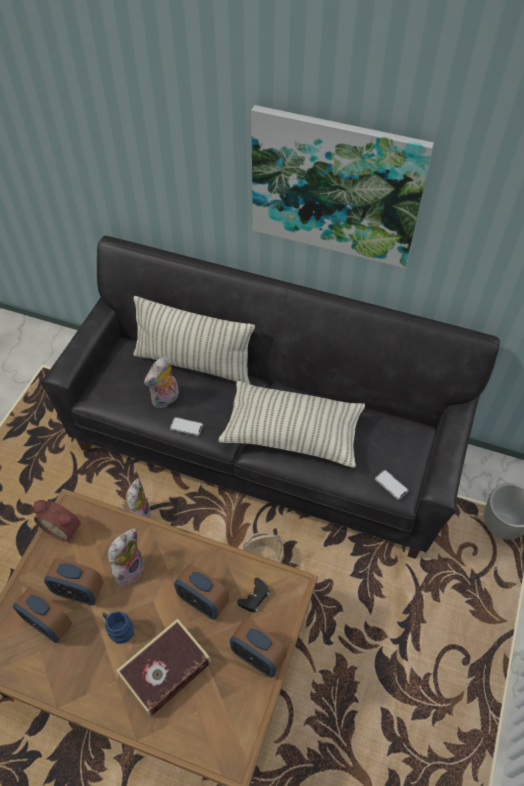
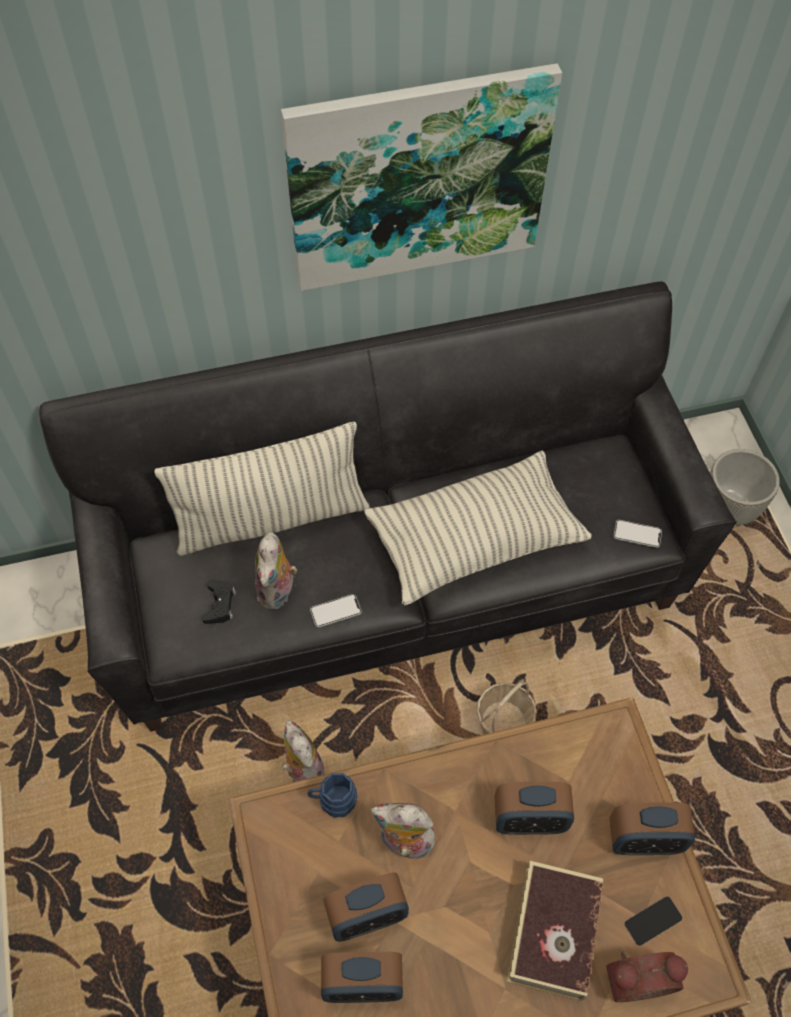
camera: 35 degrees left, 5 degrees up
(63, 528) = (276, 849): alarm clock -> alarm clock (636, 977)
(118, 629) = (456, 926): blue mug -> blue mug (333, 800)
(128, 568) = (404, 842): plush toy -> plush toy turned 75 degrees counterclockwise
(226, 705) = (653, 921): none -> phone
(254, 597) = (584, 772): black game controller -> black game controller (219, 604)

